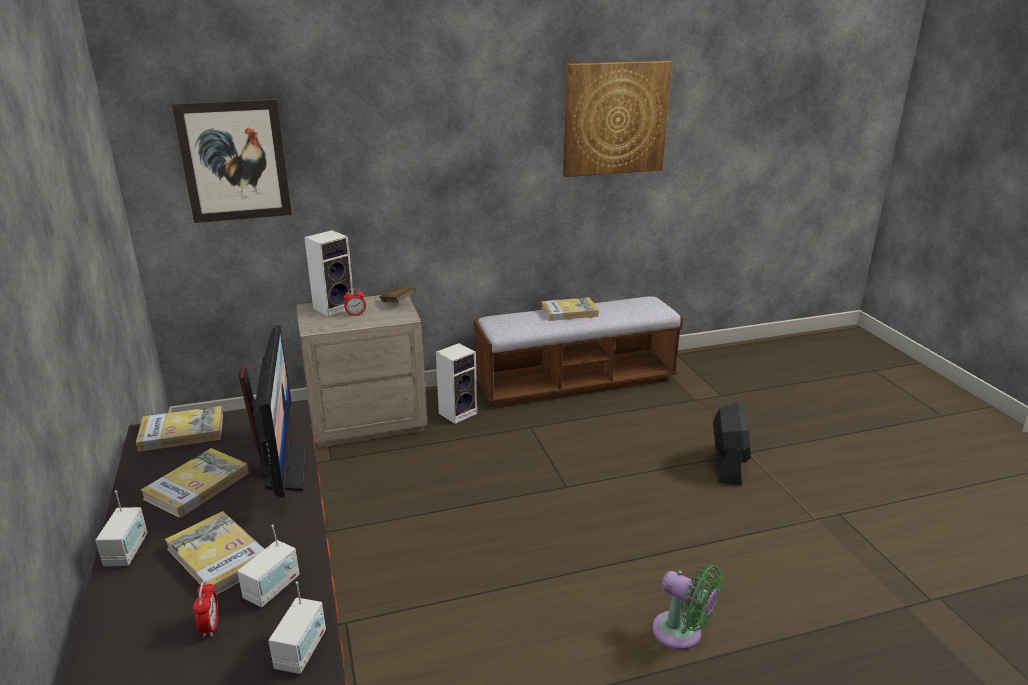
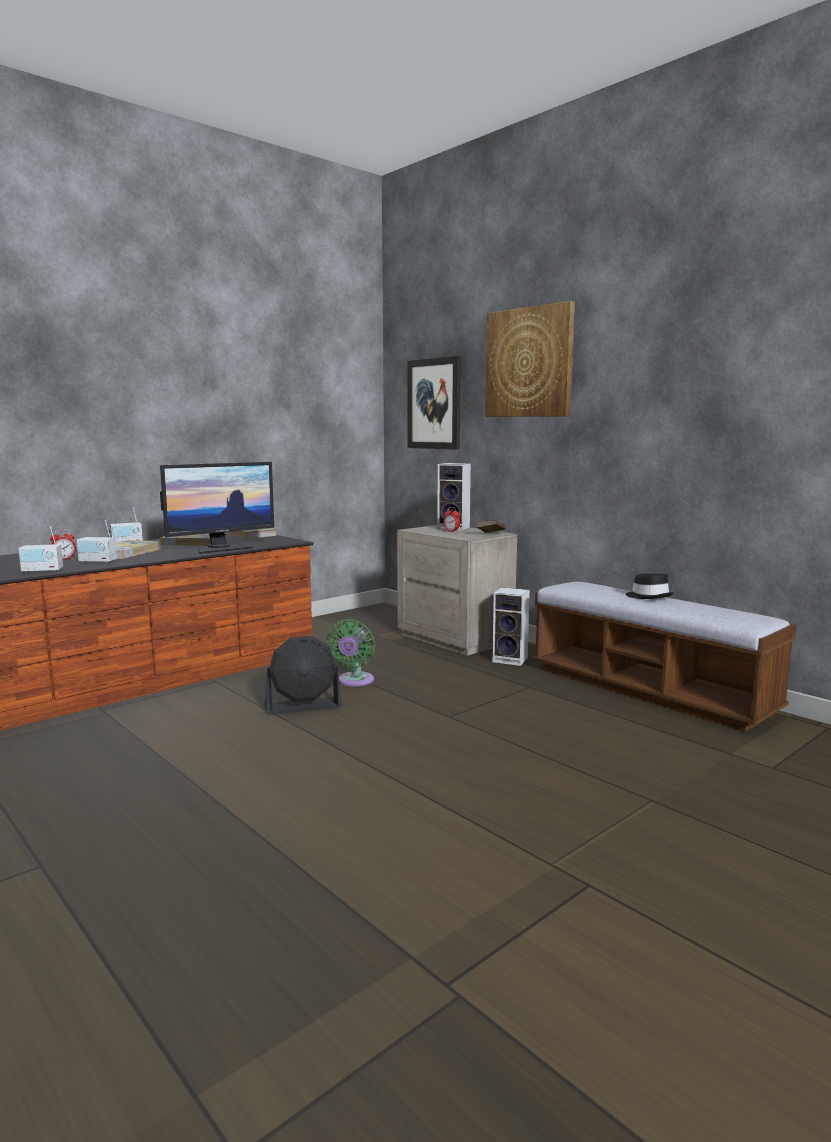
camera: 65 degrees right, 15 degrees down
(569, 312) = (649, 596): book -> black hat
(615, 118) = (746, 371): picture -> picture (529, 363)
(682, 634) = (265, 799): green fan -> green fan (354, 681)
(727, 465) = (602, 790): black fan -> black fan (303, 707)

